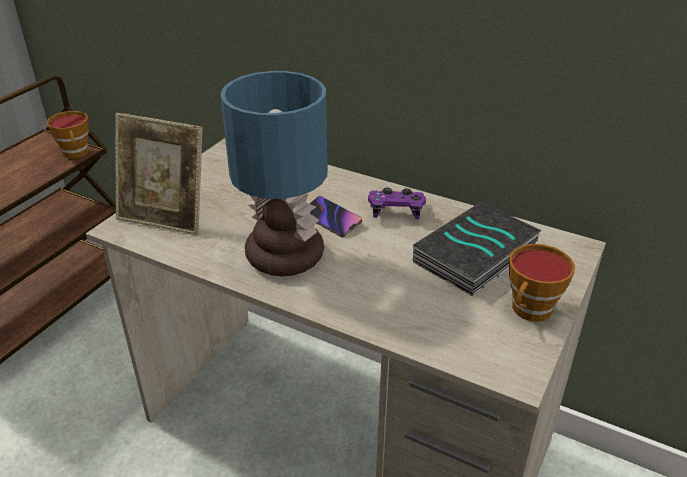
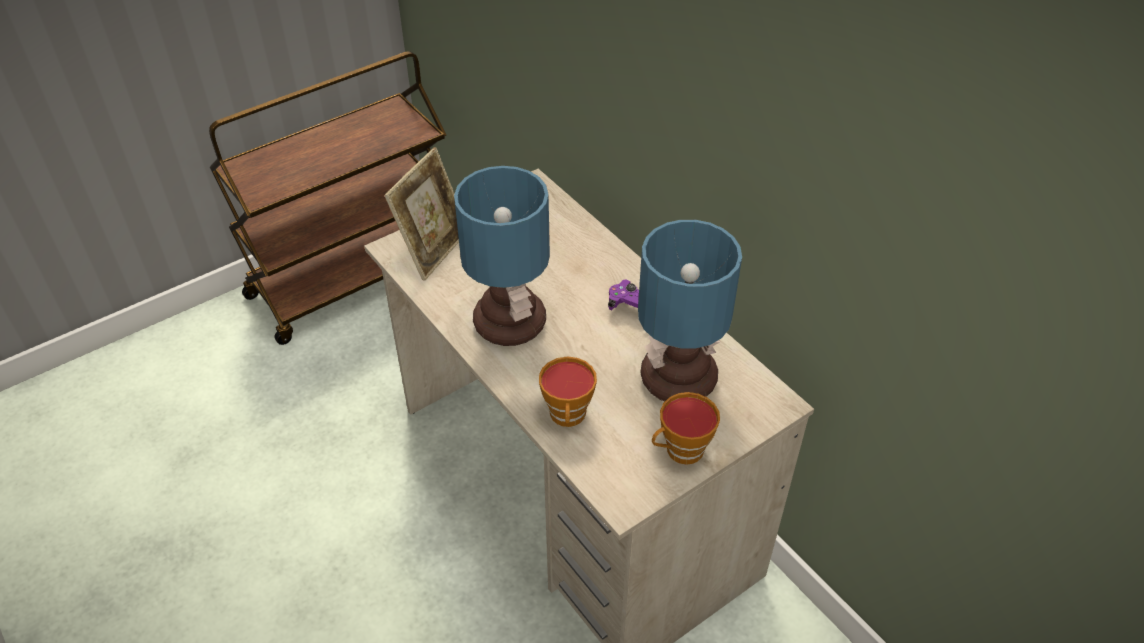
camera: 25 degrees right, 10 degrees up
(76, 153) = (415, 133): cup -> cup (568, 416)
(165, 218) = (434, 250): picture frame -> picture frame turned 105 degrees counterclockwise
(331, 219) = (573, 297): phone -> none
(476, 256) = (676, 381): book -> table lamp

